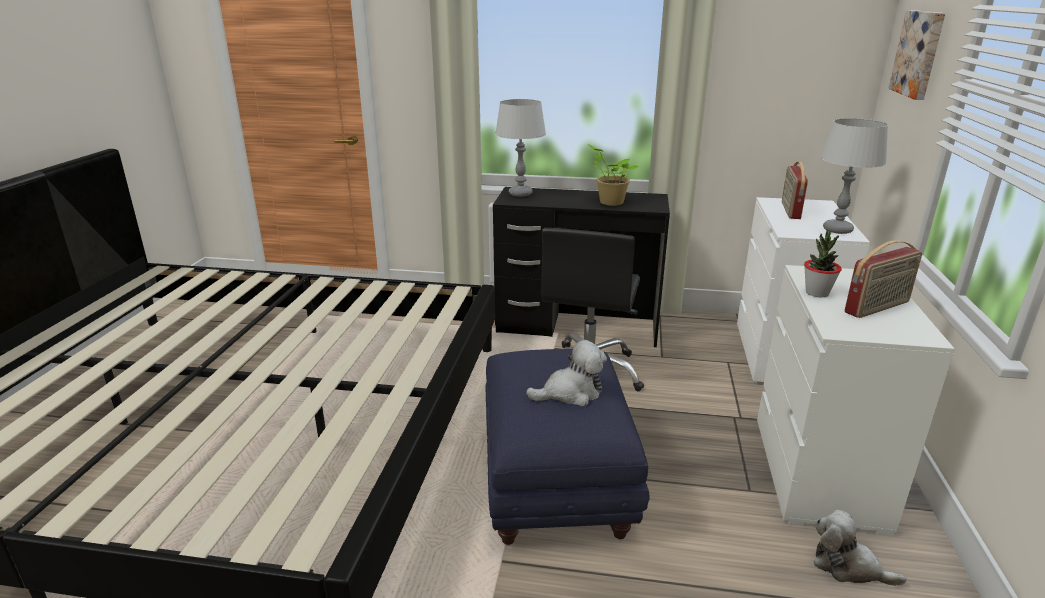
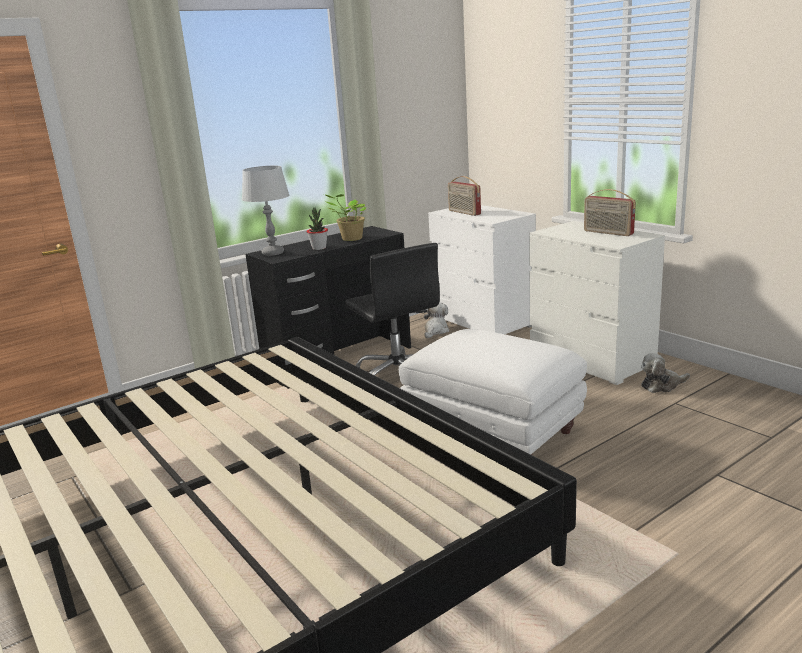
camera: 45 degrees left, 5 degrees down
(556, 485) = (494, 434): blue ottoman -> white ottoman
(571, 393) = (506, 346): plush toy -> plush toy (435, 331)
(817, 293) = (573, 236): potted plant -> potted plant (319, 248)
(837, 230) = (509, 213): grey table lamp -> none
(878, 308) = (607, 233): radio -> radio turned 120 degrees clockwise
(919, 53) = (510, 91): picture -> none

